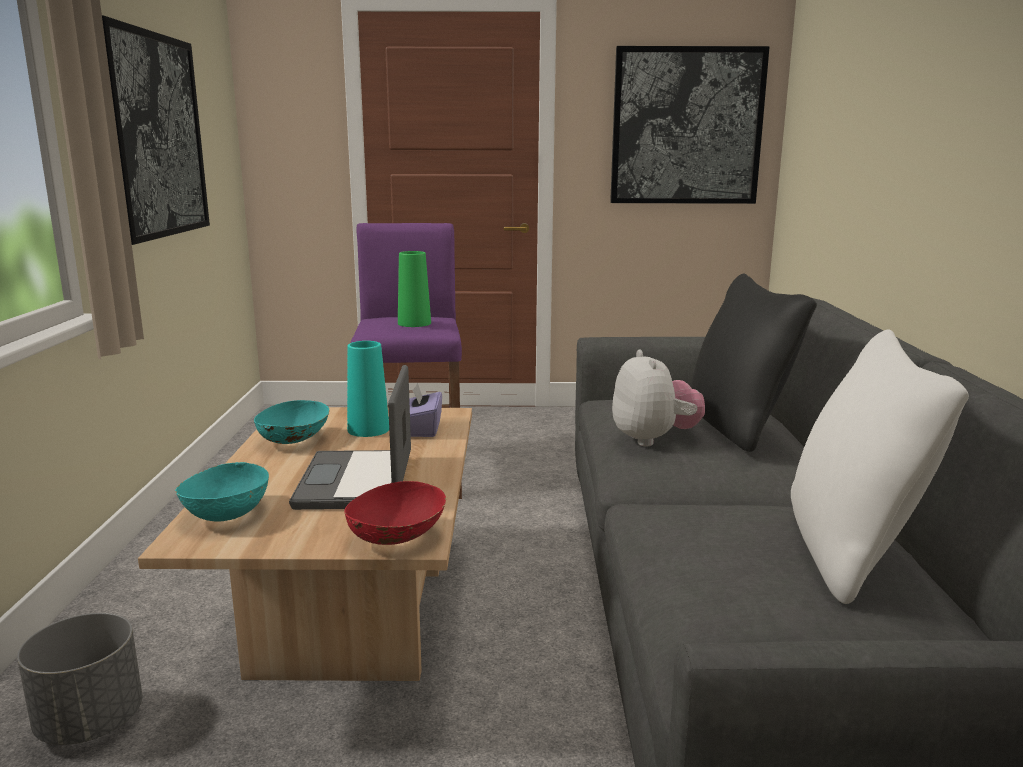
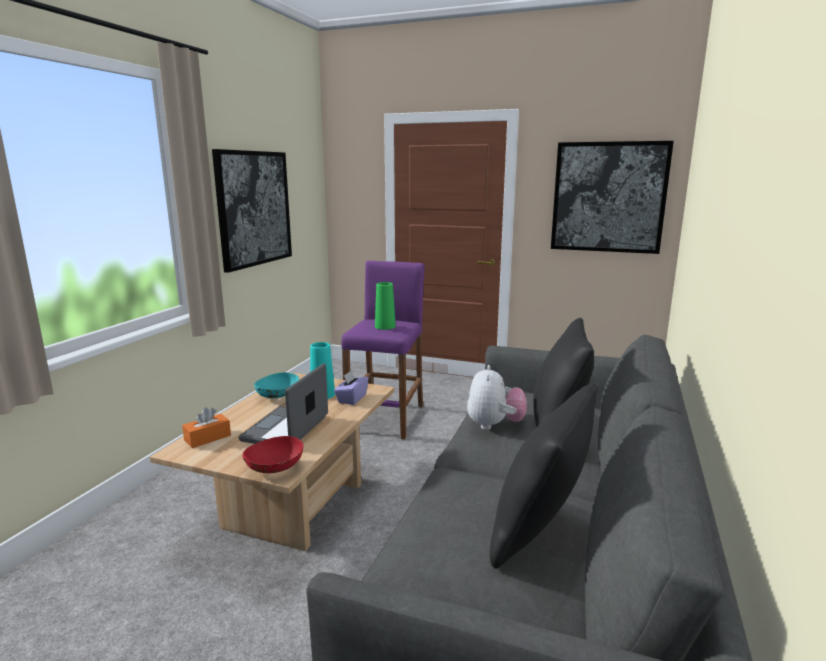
camera: 20 degrees right, 0 degrees up
(89, 722) = (140, 534): grey planter -> none
(226, 514) = (207, 438): turquoise bowl -> orange tissue box
(850, 551) = (539, 532): white pillow -> black pillow

